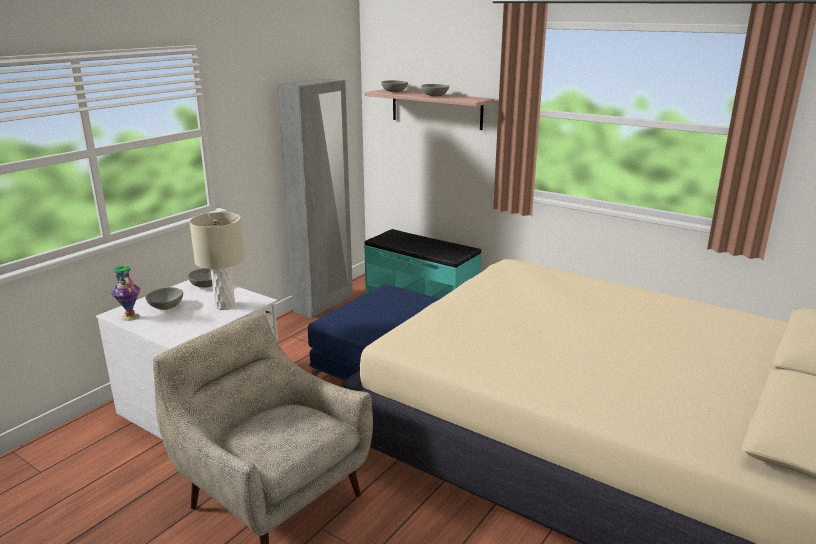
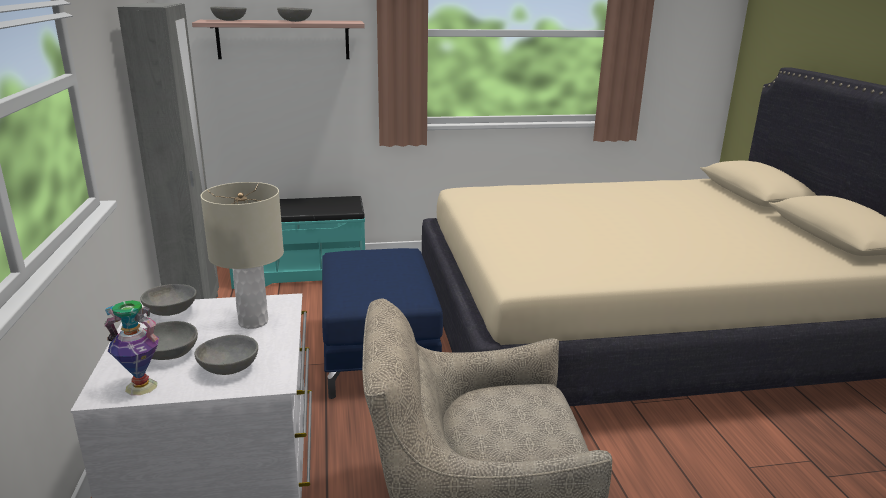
camera: 45 degrees left, 0 degrees up
(172, 324) = (229, 367): none -> grey bowl

